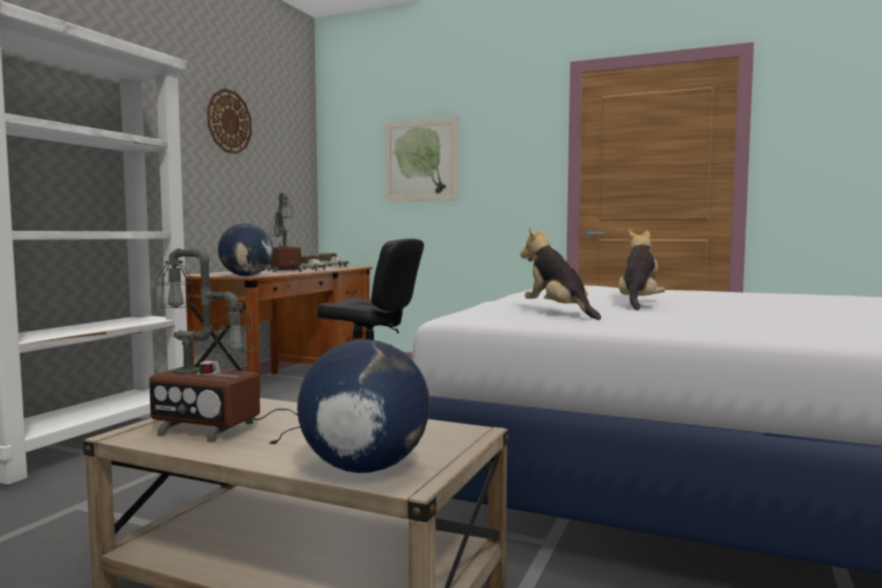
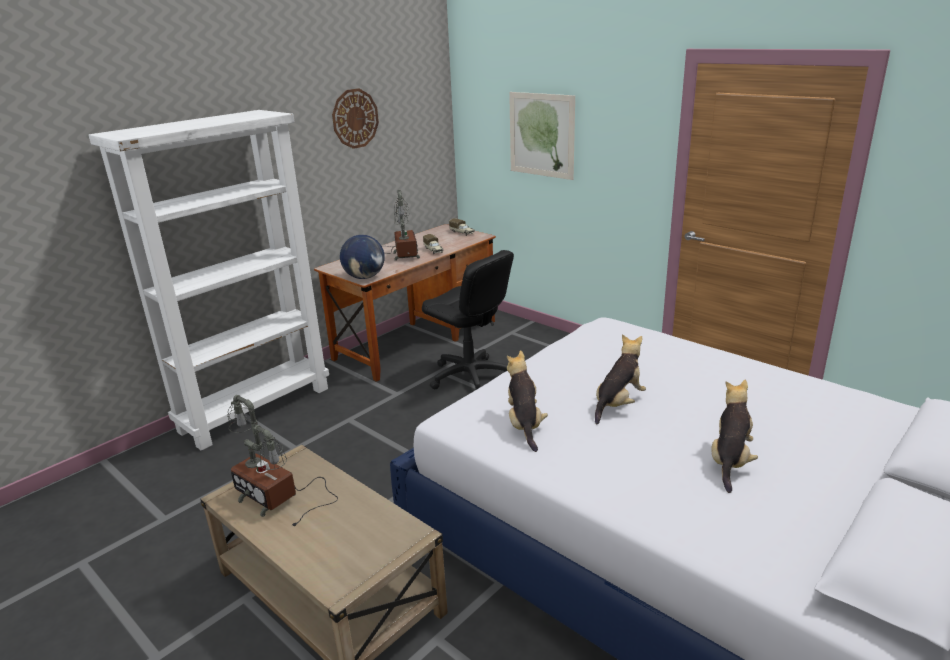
camera: 20 degrees right, 20 degrees up
(364, 468) = (326, 568): globe -> none
(809, 314) = (730, 461): none -> plush toy

